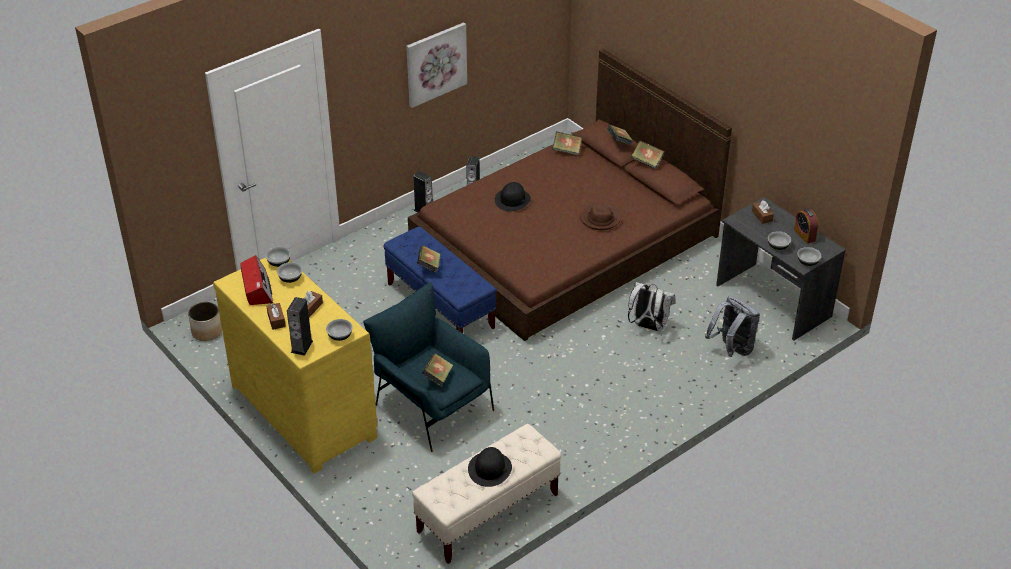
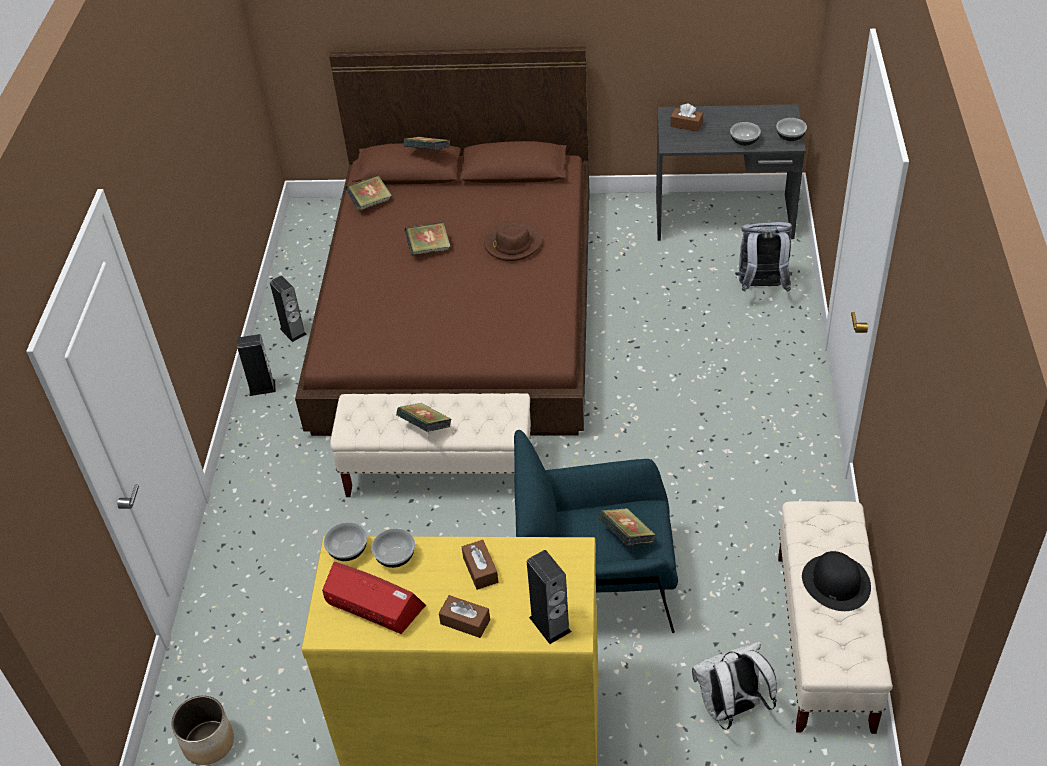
camera: 45 degrees left, 5 degrees up
(340, 336) = (571, 570): bowl -> none
(435, 64) = (196, 174): picture -> none
(440, 306) = (439, 472): blue bench -> beige bench
(512, 199) = (396, 290): black hat -> none
(647, 162) = (485, 154): book -> book (429, 249)
(648, 326) = (662, 325): white backpack -> white backpack (731, 708)
(804, 235) = (747, 116): alarm clock -> none

